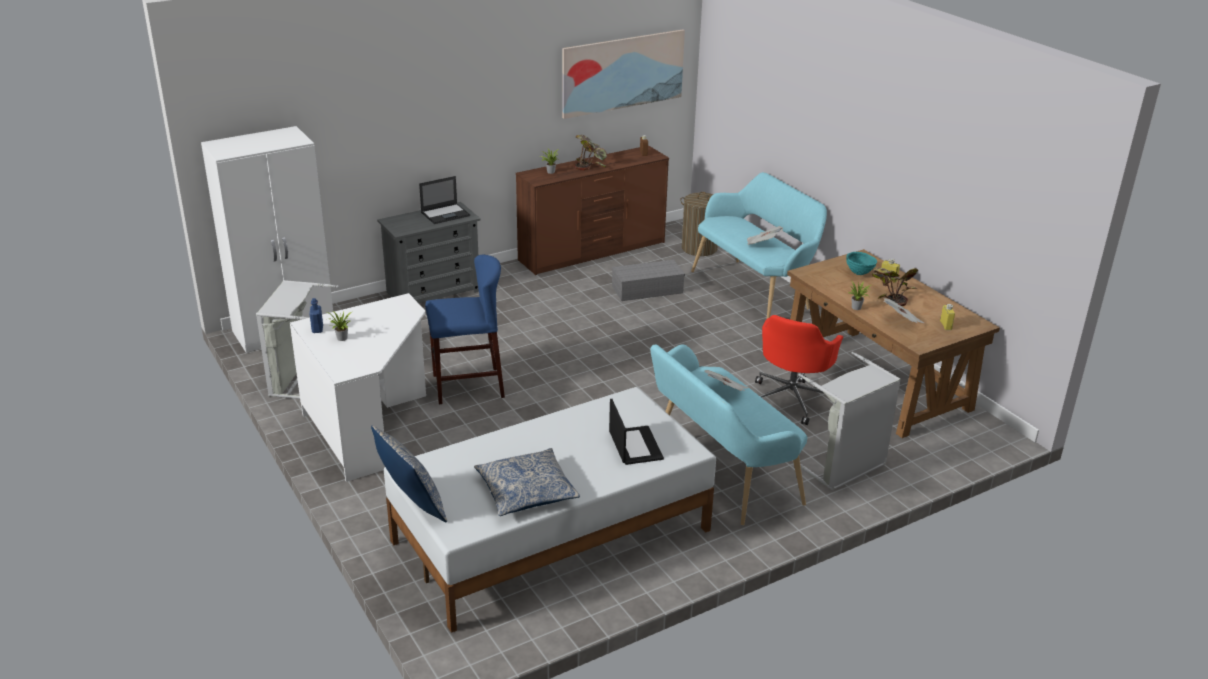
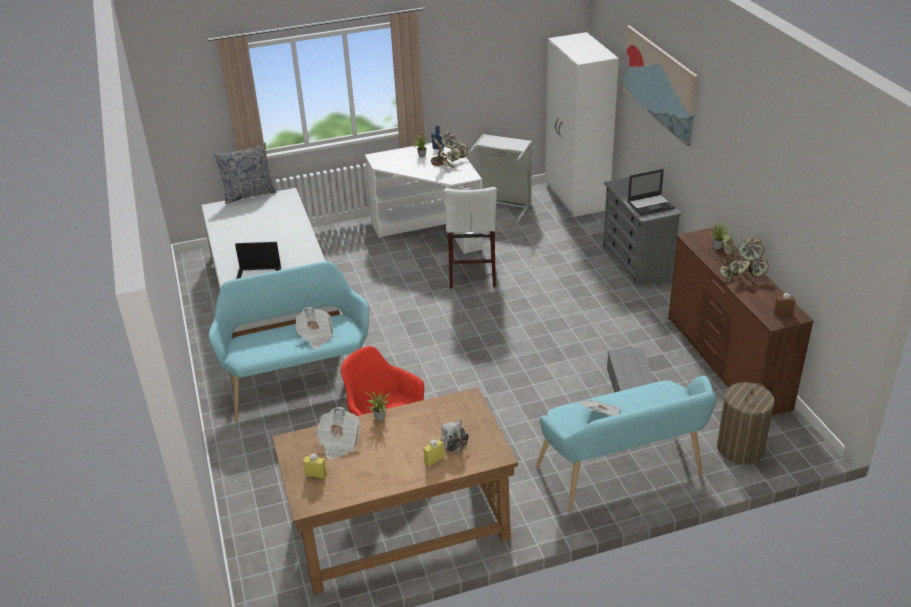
camera: 105 degrees right, 5 degrees up
(446, 214) = (651, 205): laptop -> laptop turned 90 degrees counterclockwise
(467, 386) = (472, 272): blue stool -> white stool
(526, 491) = (236, 231): pillow -> none
(623, 73) = (811, 214): picture -> picture (658, 83)
(844, 467) = (270, 458): grey laundry basket -> none
(859, 273) = (455, 440): turquoise bowl -> plush toy
(890, 295) = (396, 450): potted plant -> potted plant (449, 161)

